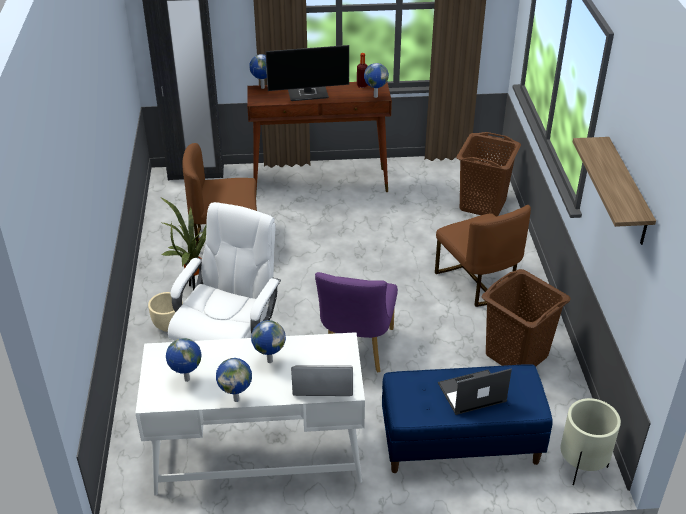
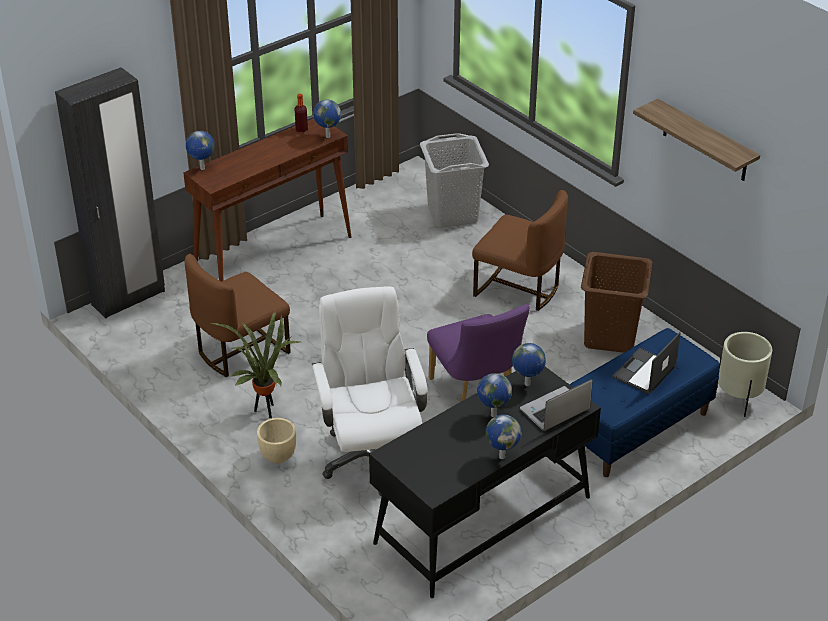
camera: 35 degrees left, 0 degrees up
(186, 380) = (443, 463): globe -> globe (527, 385)
(257, 452) = (482, 519): white desk -> black desk
(308, 94) = (258, 158): monitor -> none
(483, 204) = (453, 213): brown laundry basket -> grey laundry basket

